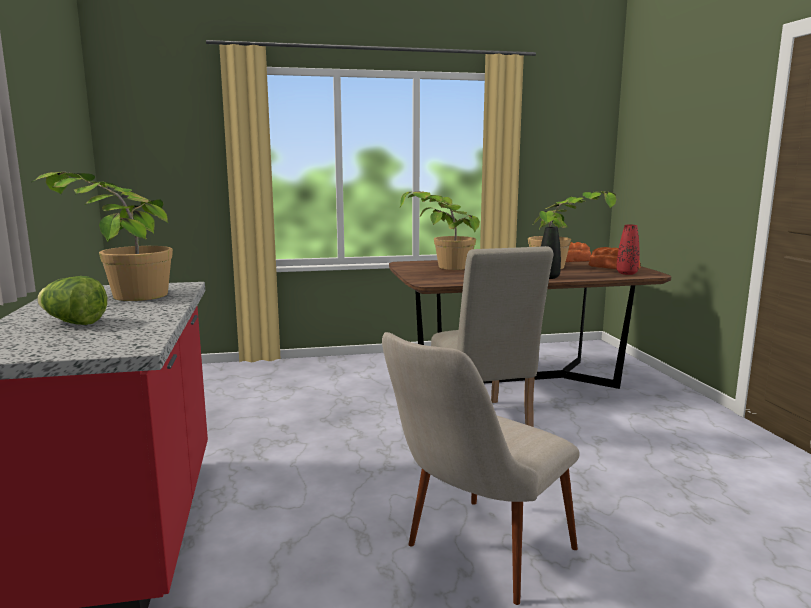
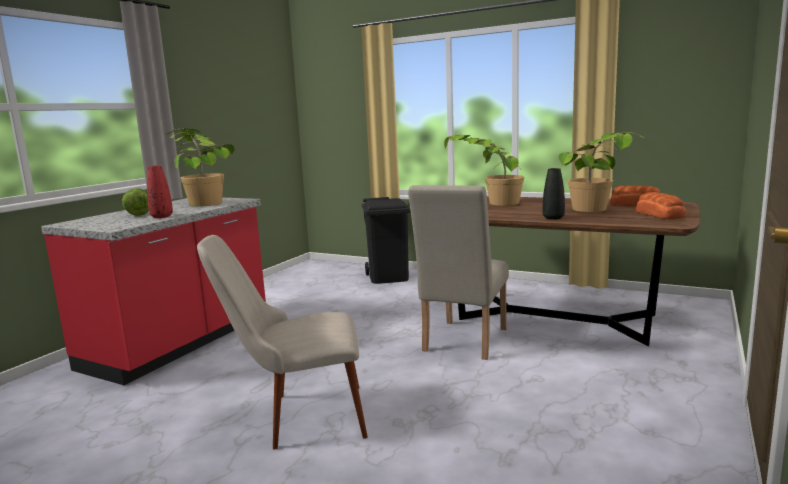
camera: 40 degrees right, 0 degrees up
(277, 373) = (388, 277): none -> black trash can
(627, 273) = (649, 221): red vase -> red vase (161, 216)

